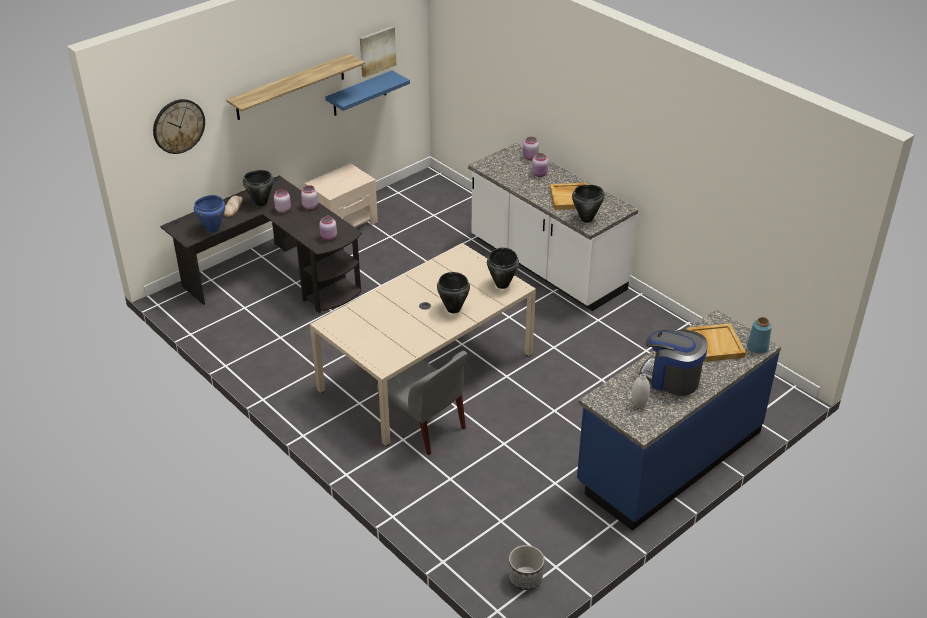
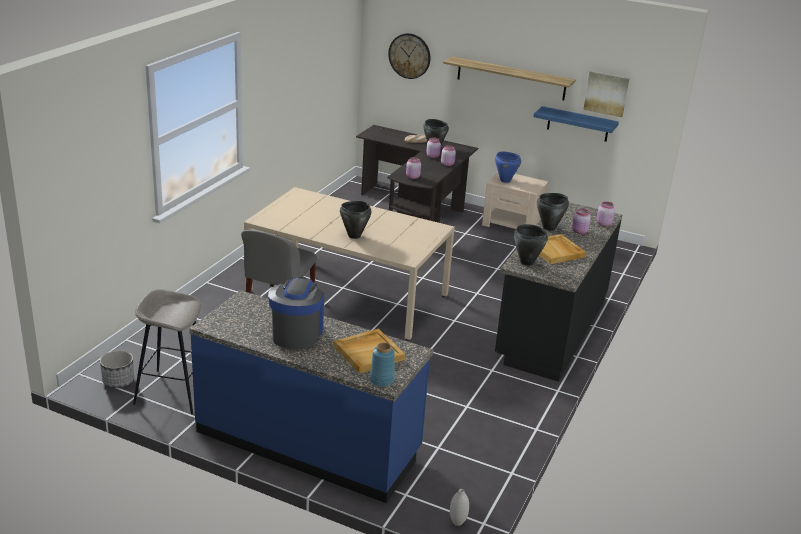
camera: 65 degrees right, 10 degrees down
(212, 229) = (384, 139): blue cooking pot -> blue cooking pot (505, 180)
(502, 284) = (407, 251): black cooking pot -> black cooking pot (549, 228)
(546, 265) = (551, 328): white counter -> black counter
(559, 536) = (174, 391): none -> grey stool
(639, 404) = (247, 319): white vase -> white vase (457, 522)

